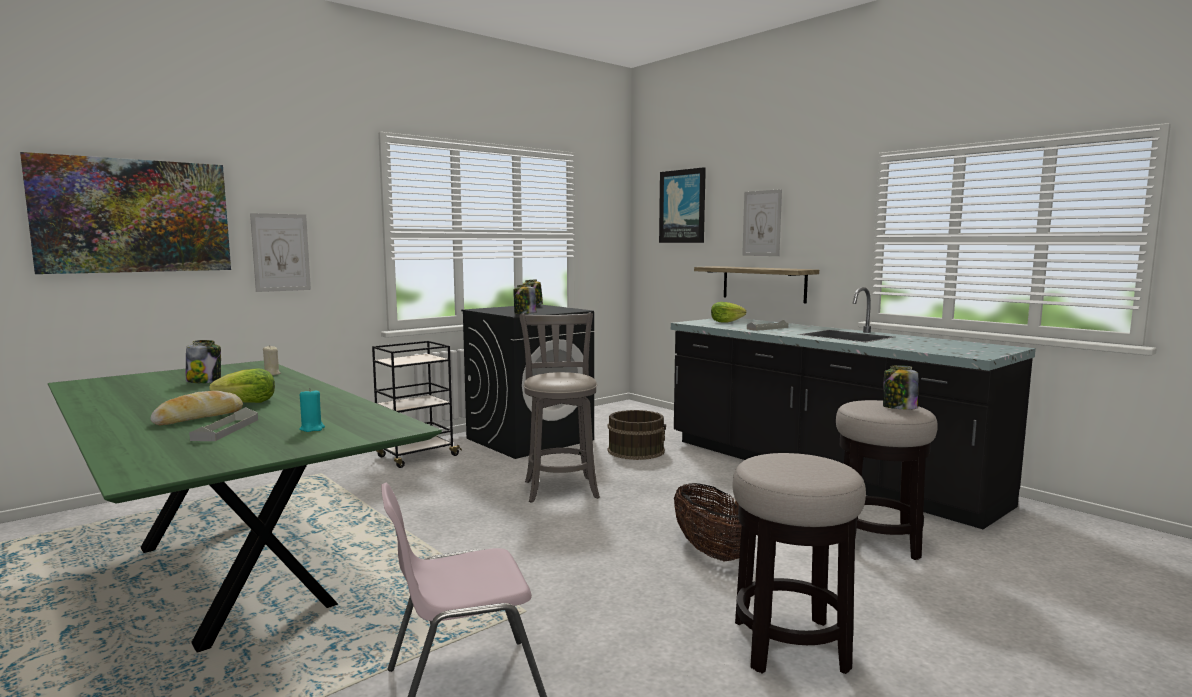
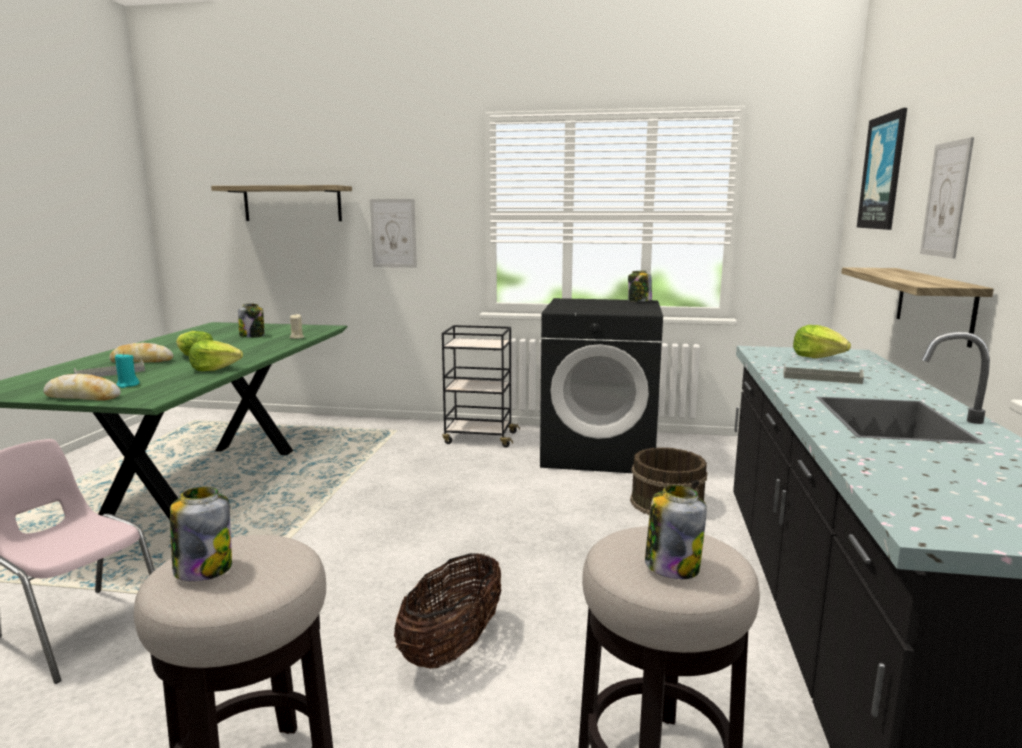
camera: 50 degrees right, 5 degrees up
(134, 216) = (292, 204): picture -> shelf
(320, 443) = (83, 397): none -> bread
(332, 403) = (215, 369): none -> lettuce
(524, 314) = (569, 310): jar -> jar (203, 569)
(560, 488) = (504, 511): grey stool -> none

